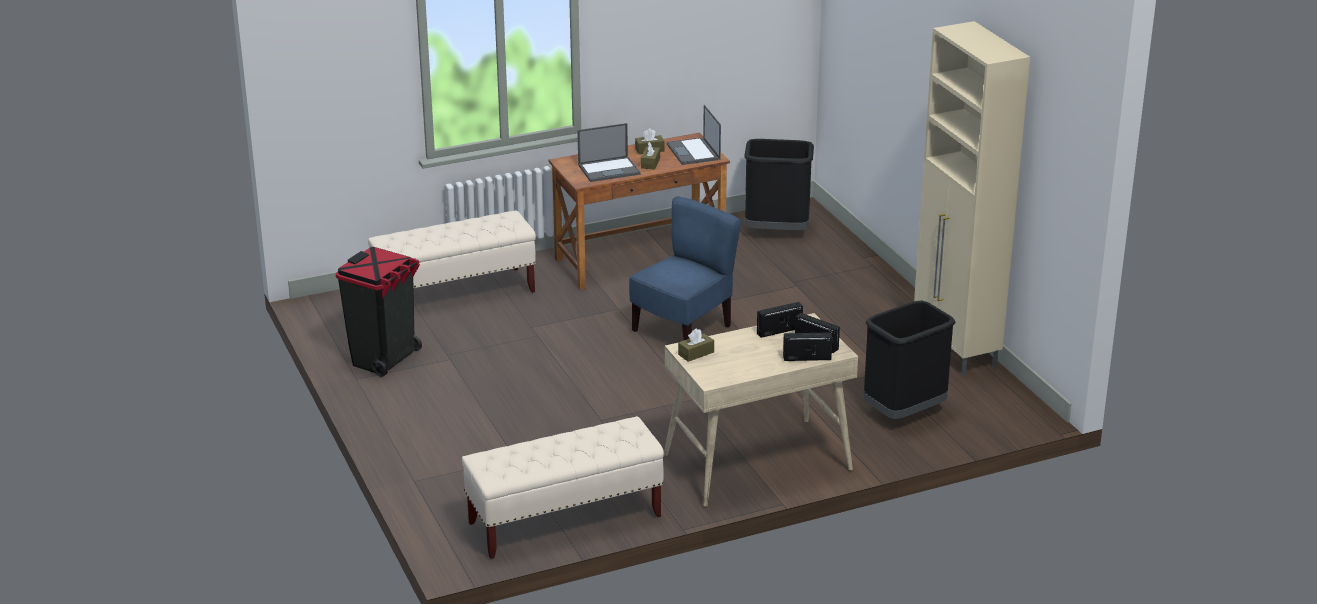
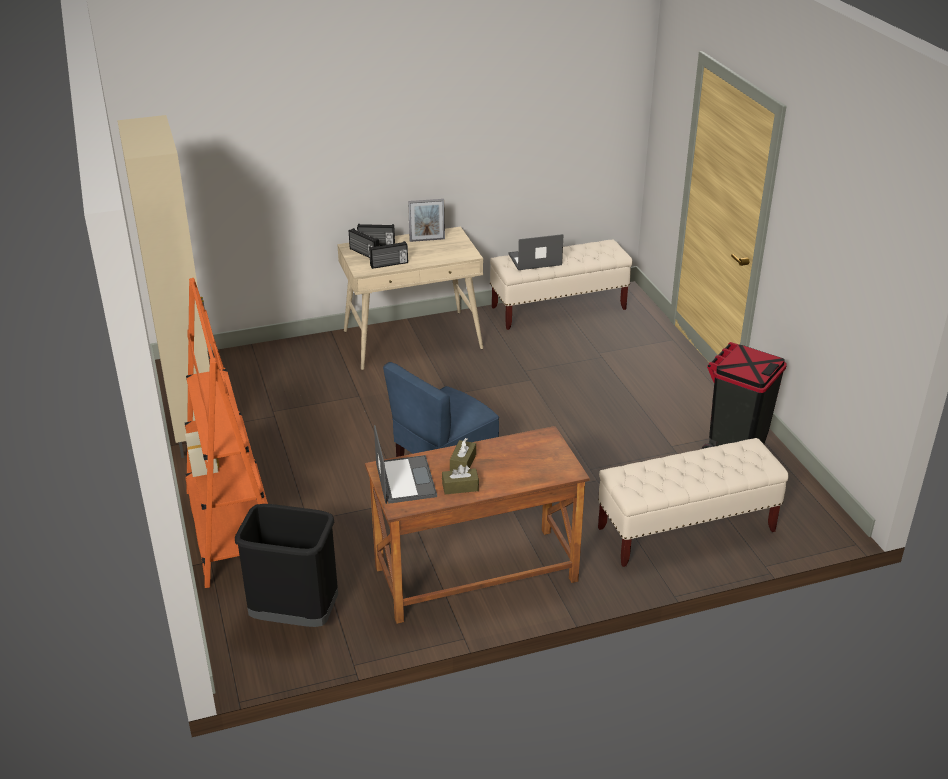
camera: 175 degrees left, 5 degrees up
(609, 169) = (514, 454): laptop -> laptop (534, 260)
(696, 353) = (460, 250): brown tissue box -> none
(742, 367) = (427, 240): none -> picture frame
(859, 278) = (234, 528): none -> orange bookcase
(904, 413) = (279, 372): black trash can -> none

